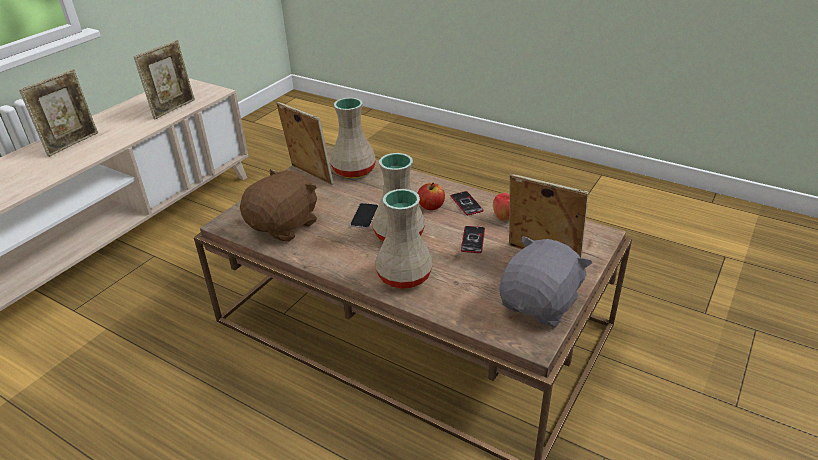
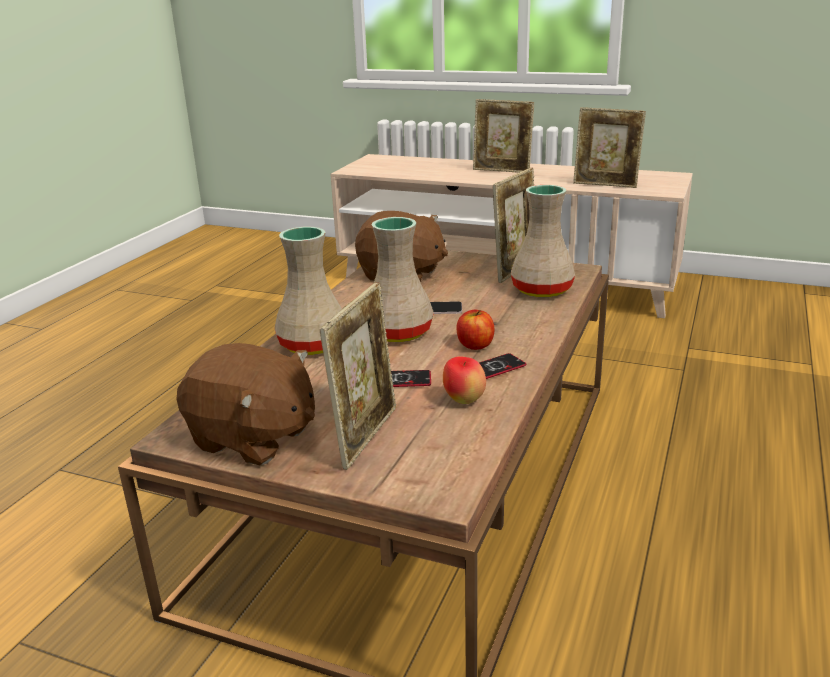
camera: 80 degrees right, 10 degrees down
(540, 304) = (253, 438): grey plush toy -> brown plush toy

